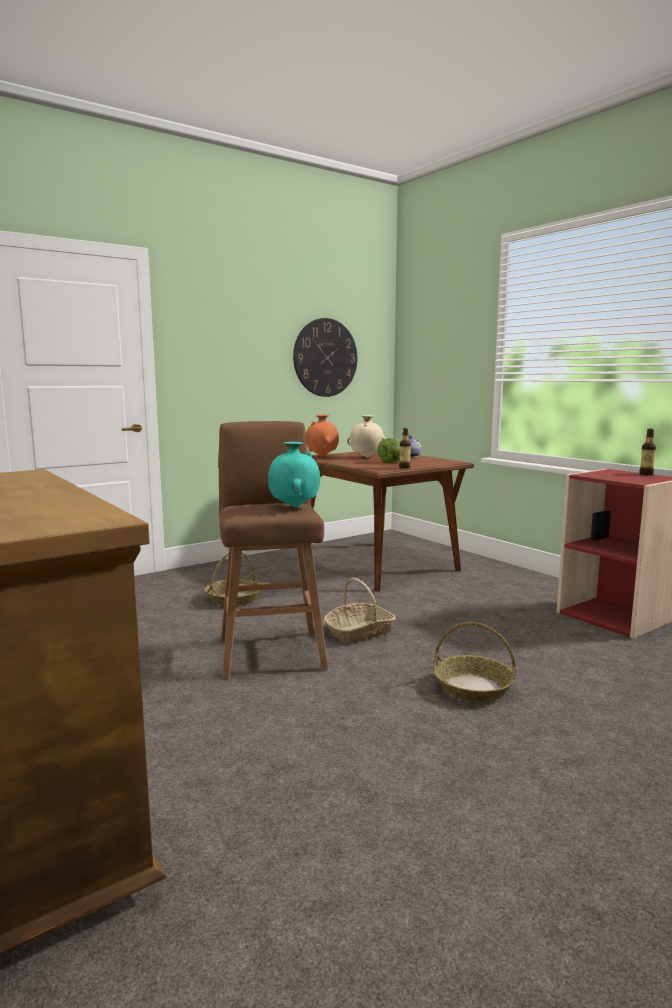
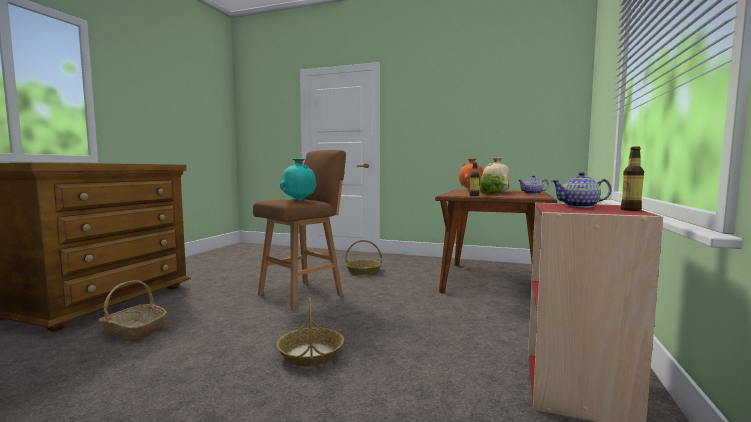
camera: 55 degrees right, 5 degrees down
(325, 357) = (509, 117): wall clock -> none
(359, 632) = (359, 304): basket -> basket (133, 330)
(613, 475) = (580, 206): none -> teapot

